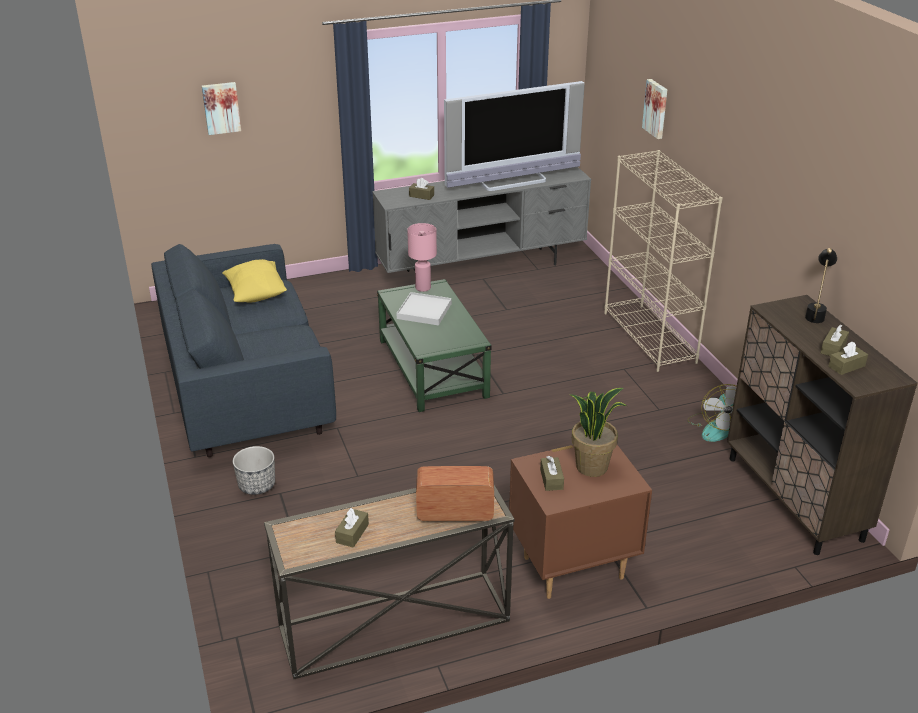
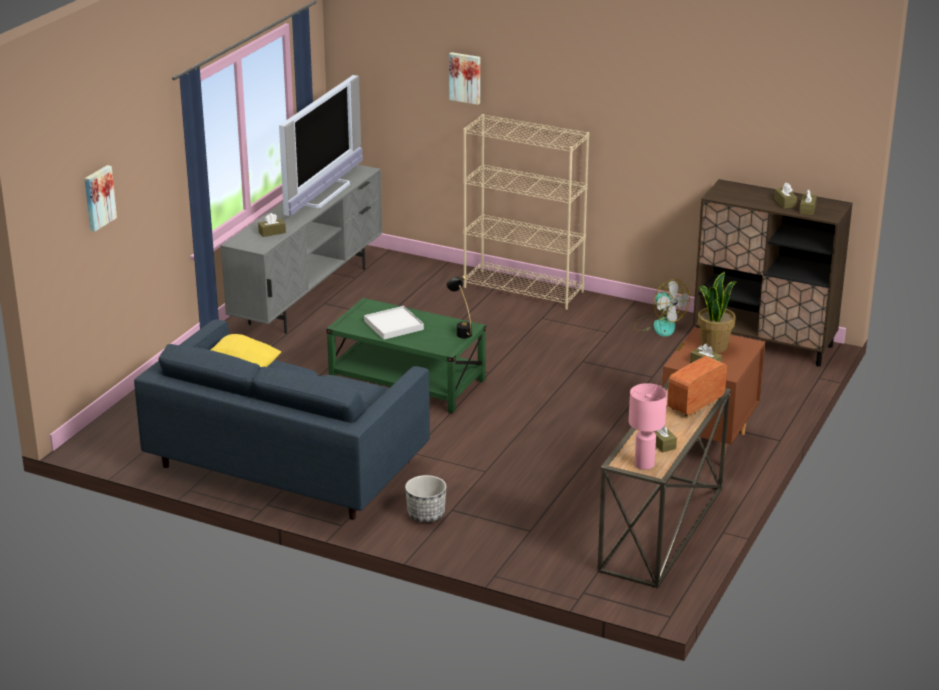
camera: 45 degrees left, 5 degrees down
(423, 288) = (359, 310): pink table lamp -> pink table lamp (644, 464)
(815, 313) = (743, 188): black table lamp -> black table lamp (461, 331)

